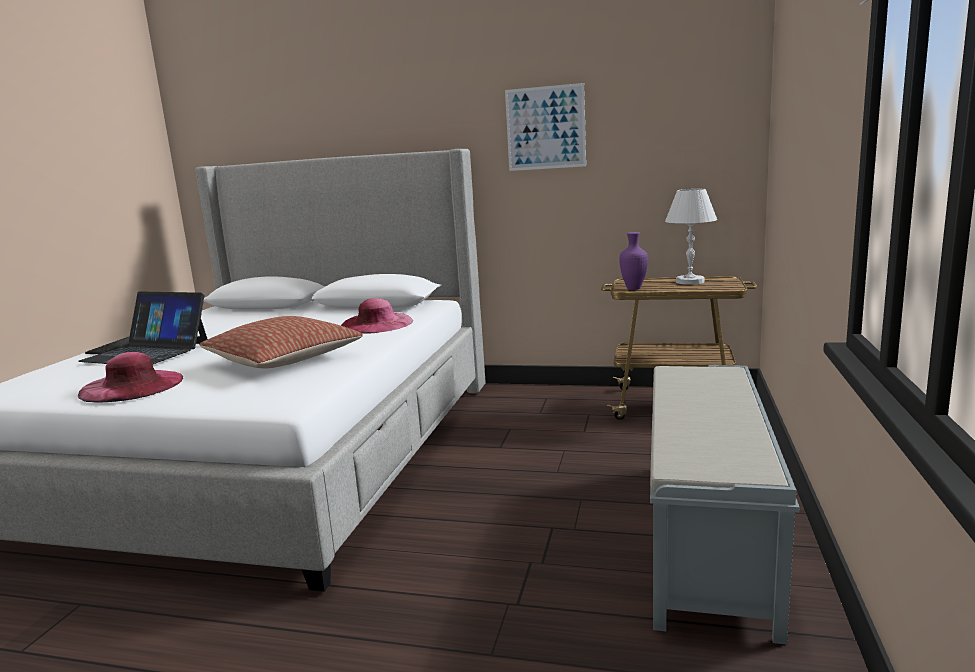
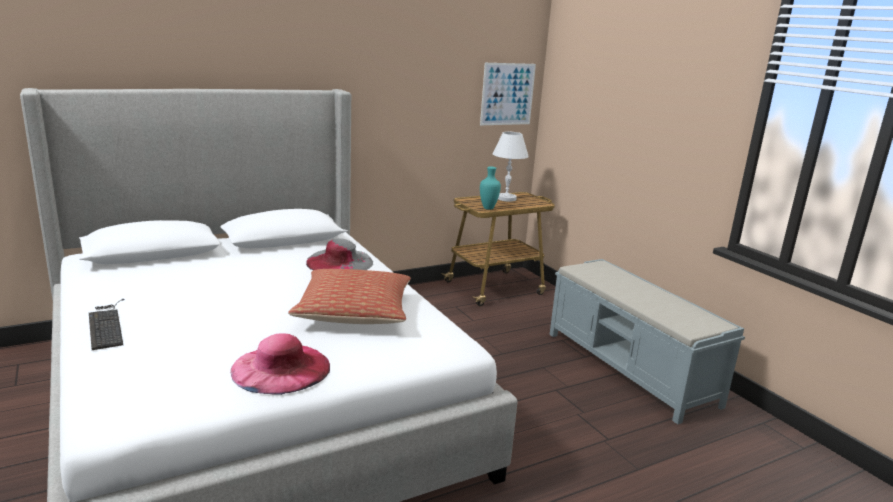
camera: 45 degrees left, 5 degrees up
(147, 352) = (187, 332): laptop -> none
(376, 324) = (340, 262): pink hat -> grey hat
(545, 128) = (402, 76): picture -> picture (507, 94)
(634, 289) = (489, 208): purple vase -> turquoise vase

